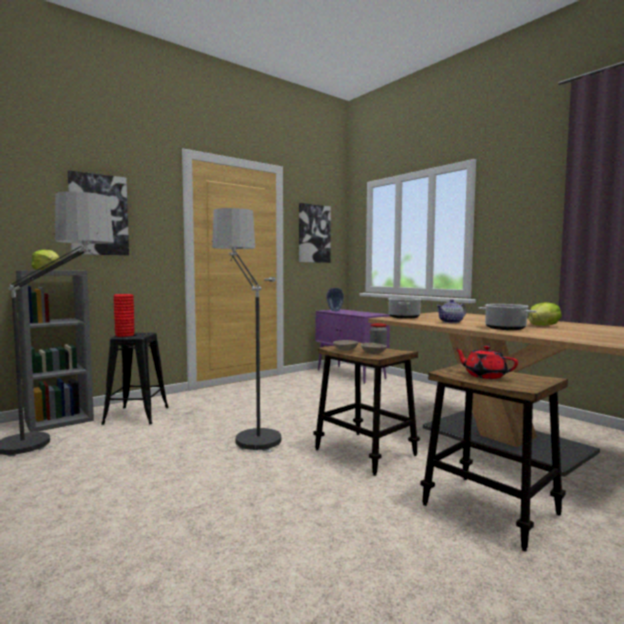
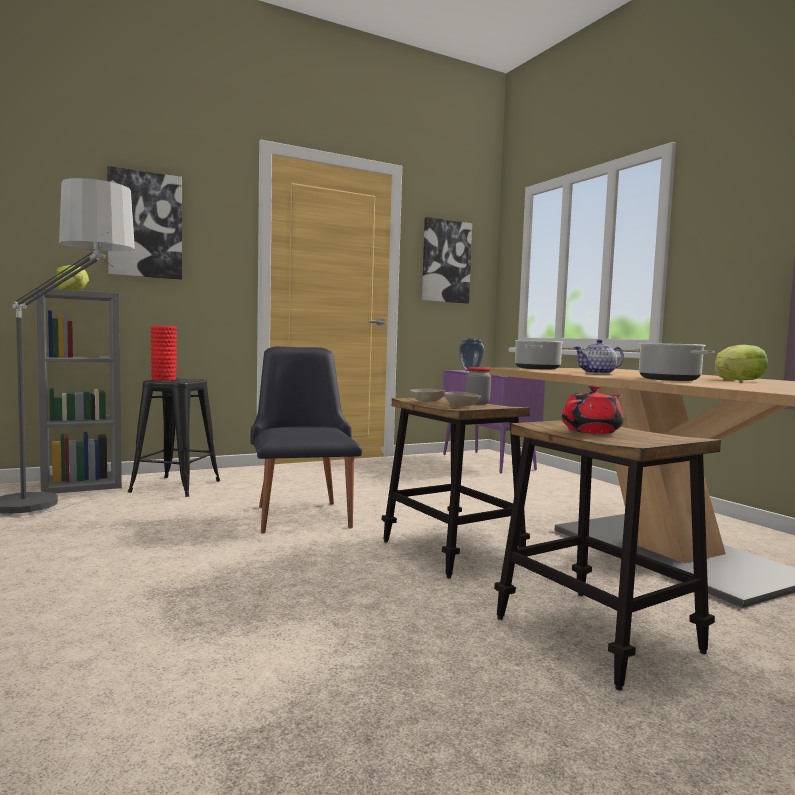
camera: 10 degrees right, 0 degrees up
(245, 431) = (302, 513): floor lamp -> black chair
(484, 375) = (592, 431): red teapot -> red teapot turned 90 degrees clockwise

